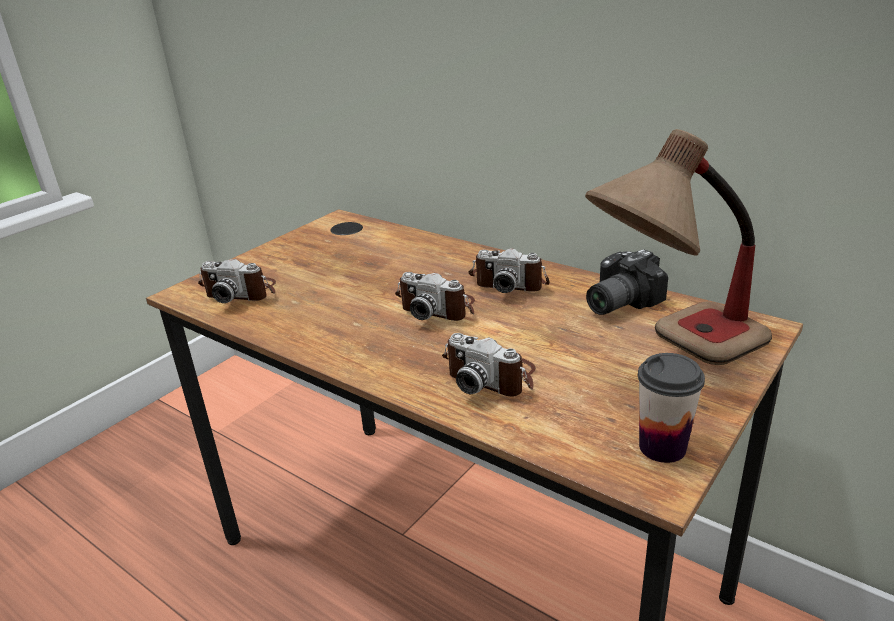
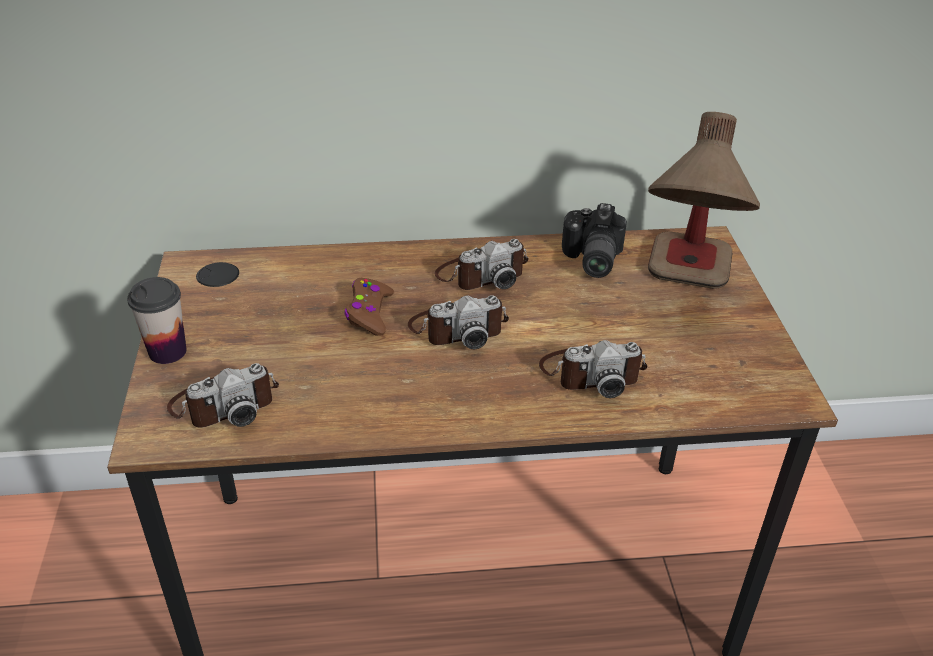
camera: 45 degrees left, 10 degrees up
(396, 277) = (369, 313): none -> brown game controller
(662, 447) = (765, 370): cup -> cup (167, 351)

